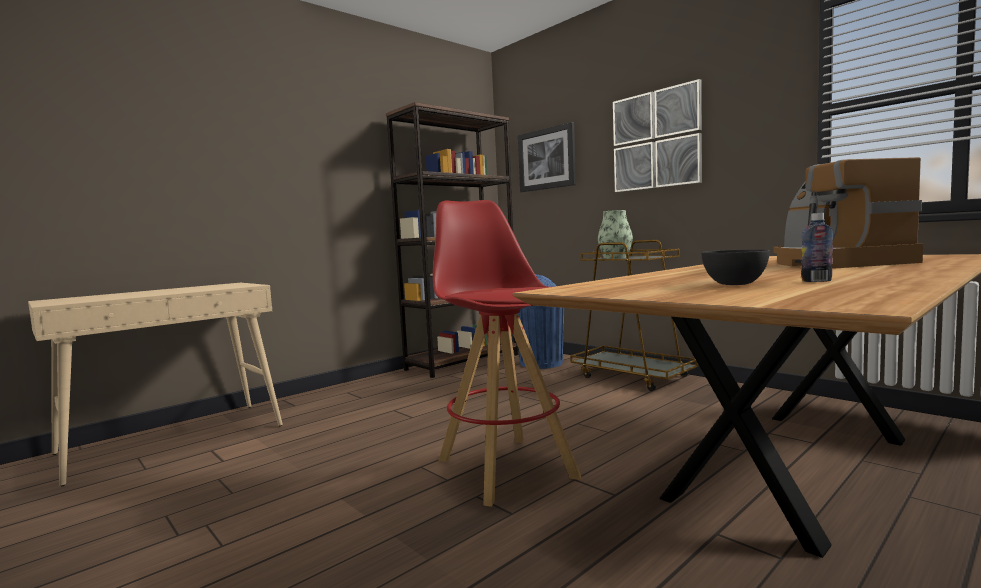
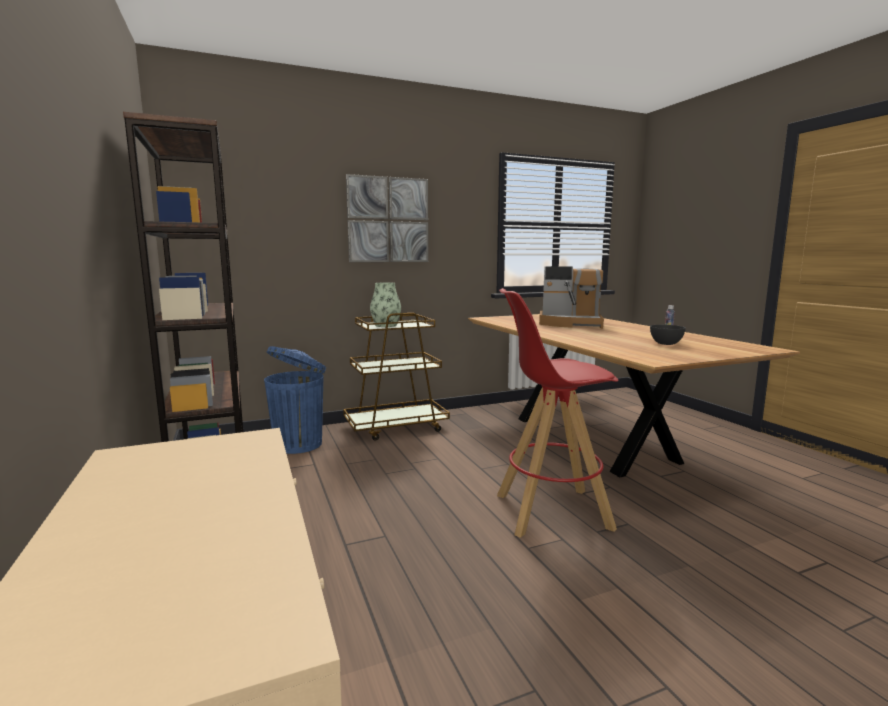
camera: 70 degrees left, 5 degrees up
(547, 159) = (253, 214): picture -> none

